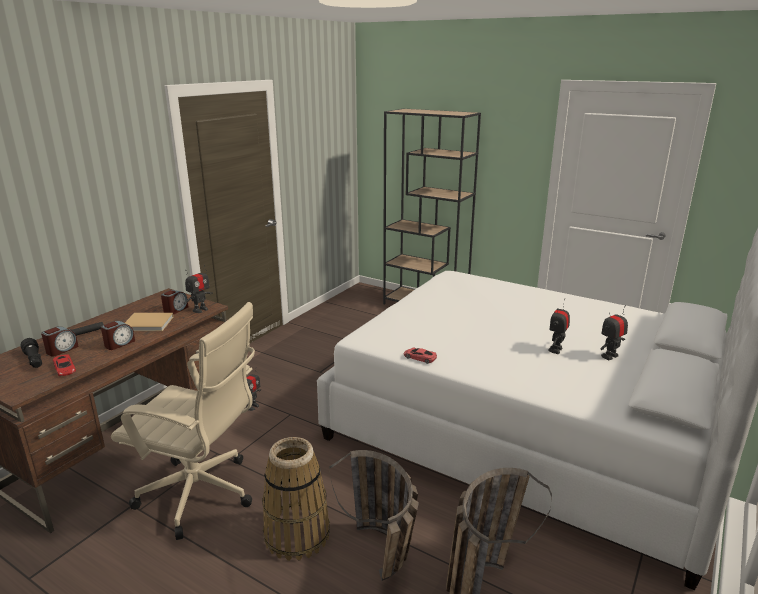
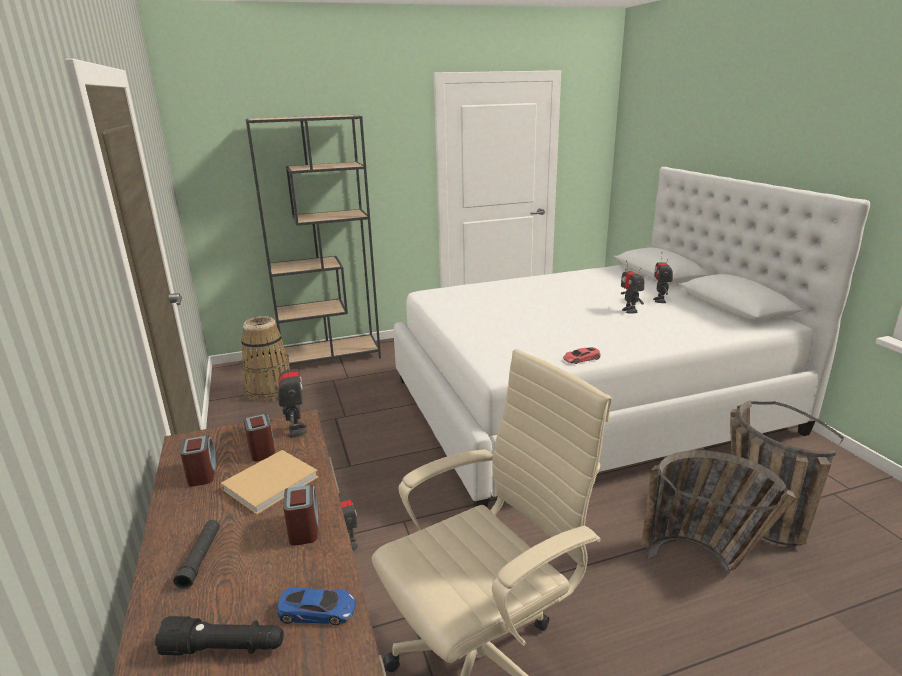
camera: 50 degrees left, 0 degrees up
(62, 350) = (230, 600): alarm clock -> alarm clock (202, 472)
(65, 368) = (317, 610): red toy car -> blue toy car
(297, 534) = (624, 604): basket -> basket (270, 390)

